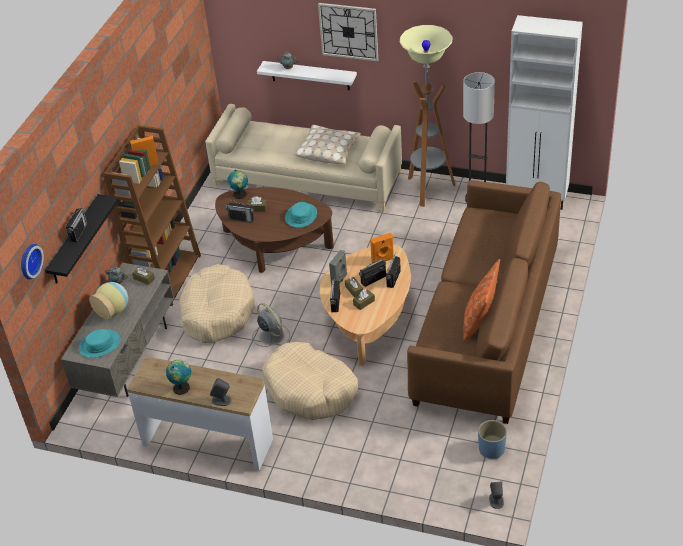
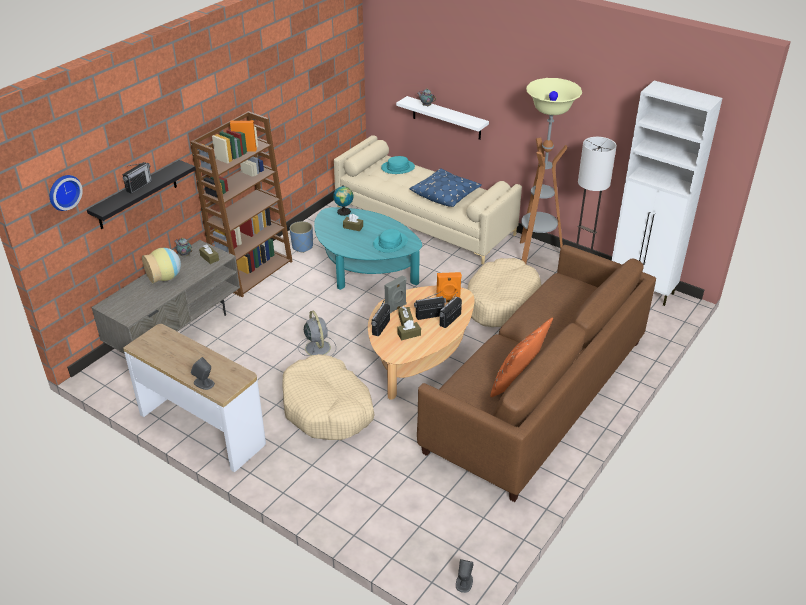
camera: 15 degrees right, 5 degrees down
(100, 344) = (133, 304): turquoise hat -> turquoise hat (398, 168)
(182, 387) = (174, 360): globe -> none
(217, 312) = (279, 313): beige dog bed -> beige dog bed (502, 302)
(241, 219) = (333, 232): radio -> none
(274, 245) = (364, 268): brown coffee table -> turquoise coffee table
(328, 150) = (445, 194): beige pillow -> blue pillow
(348, 31) = (487, 76): wall clock -> none
(491, 449) = (484, 524): blue planter -> blue planter (302, 247)

